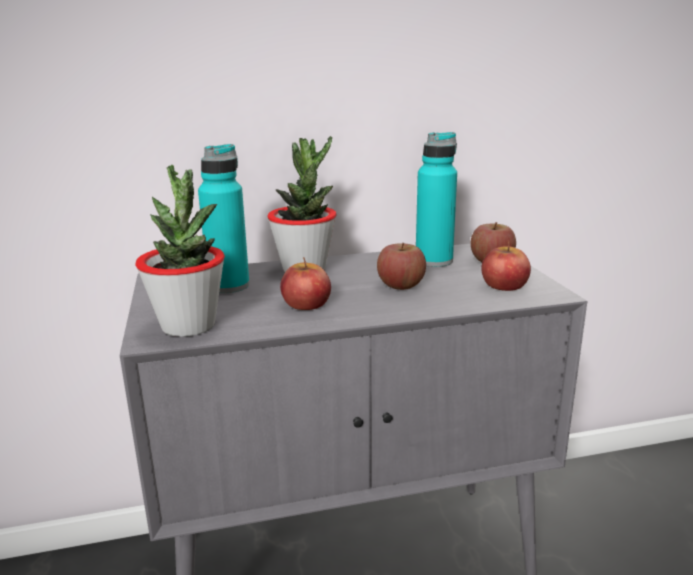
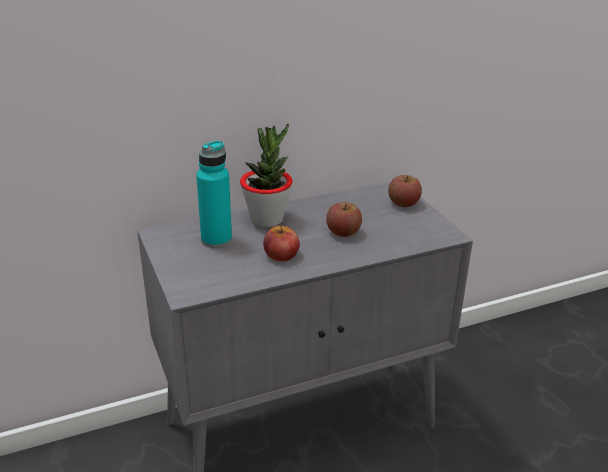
camera: 10 degrees left, 10 degrees up
(189, 326) = (206, 281): potted plant -> none
(434, 261) = (361, 205): turquoise bottle -> none
(504, 285) = (416, 228): apple -> none

